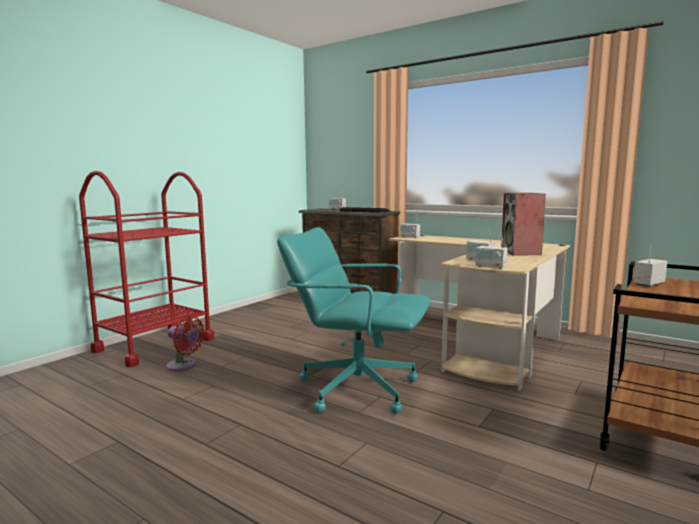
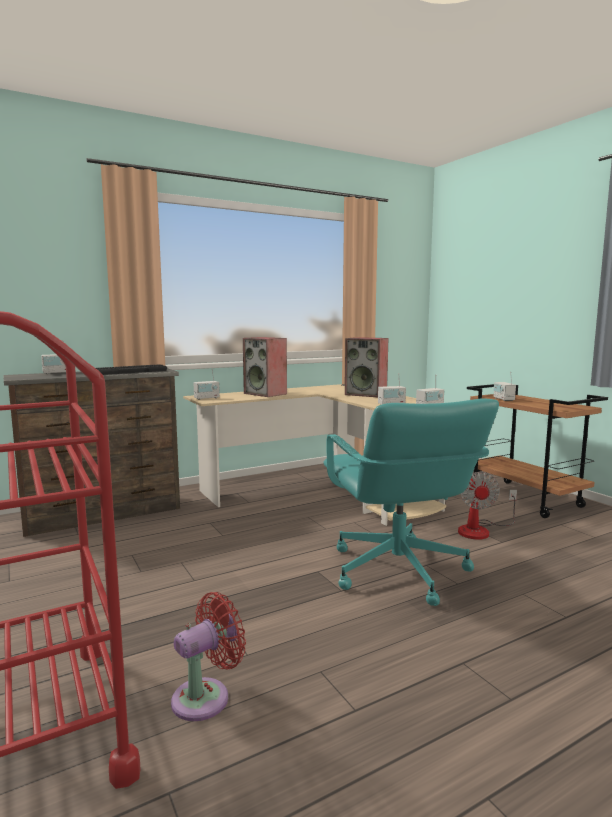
camera: 65 degrees left, 0 degrees up
(356, 388) = (397, 571): turquoise office chair -> turquoise office chair turned 60 degrees counterclockwise
(457, 240) = (266, 394): none -> speaker
(494, 413) = (480, 530): none -> fan

